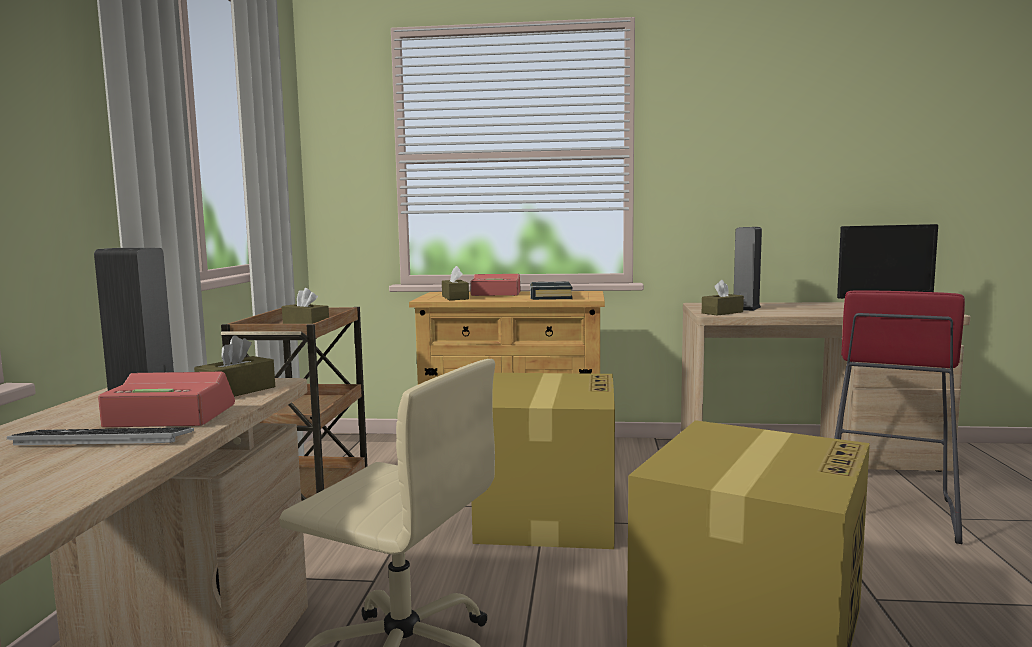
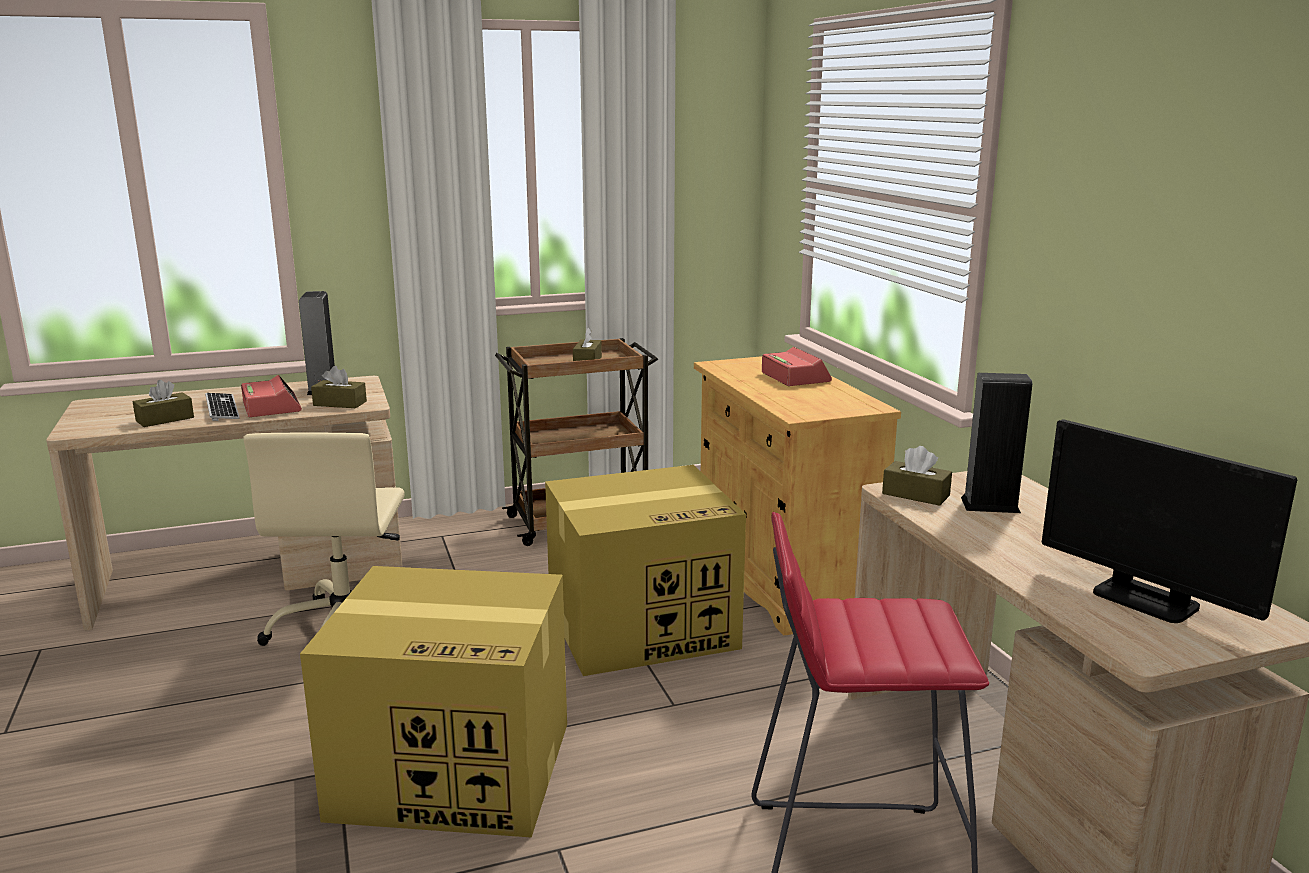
camera: 65 degrees right, 10 degrees up
(455, 298) = (740, 370): brown tissue box -> brown tissue box (165, 419)
(550, 296) = (803, 398): black book -> none

